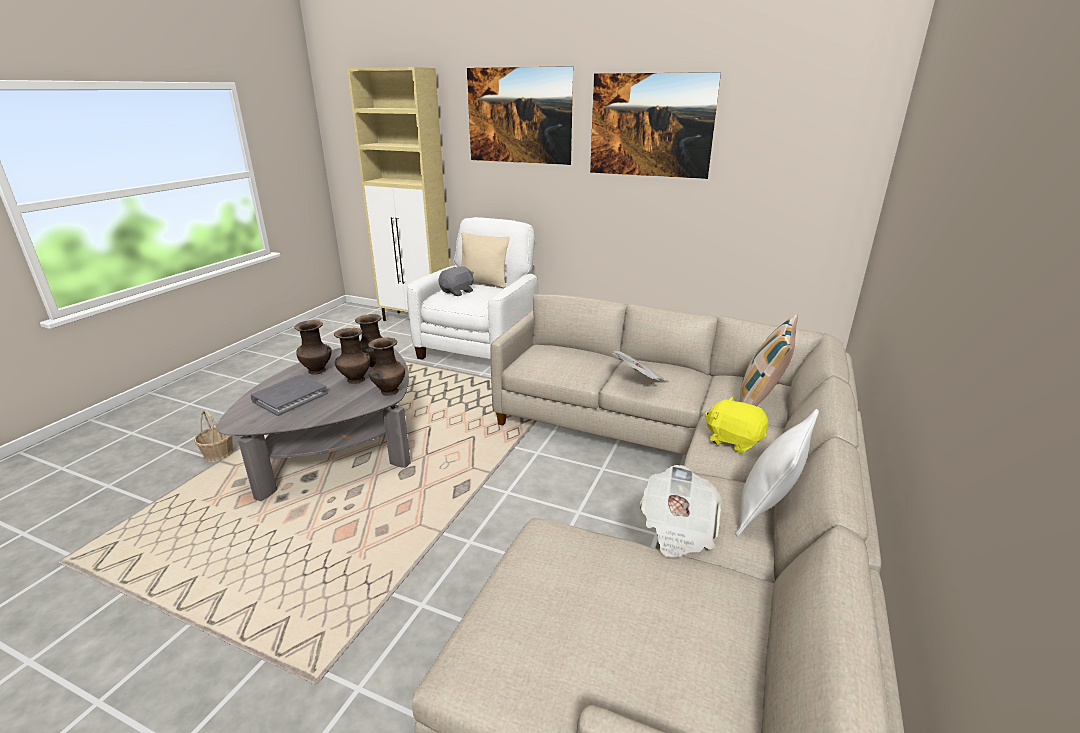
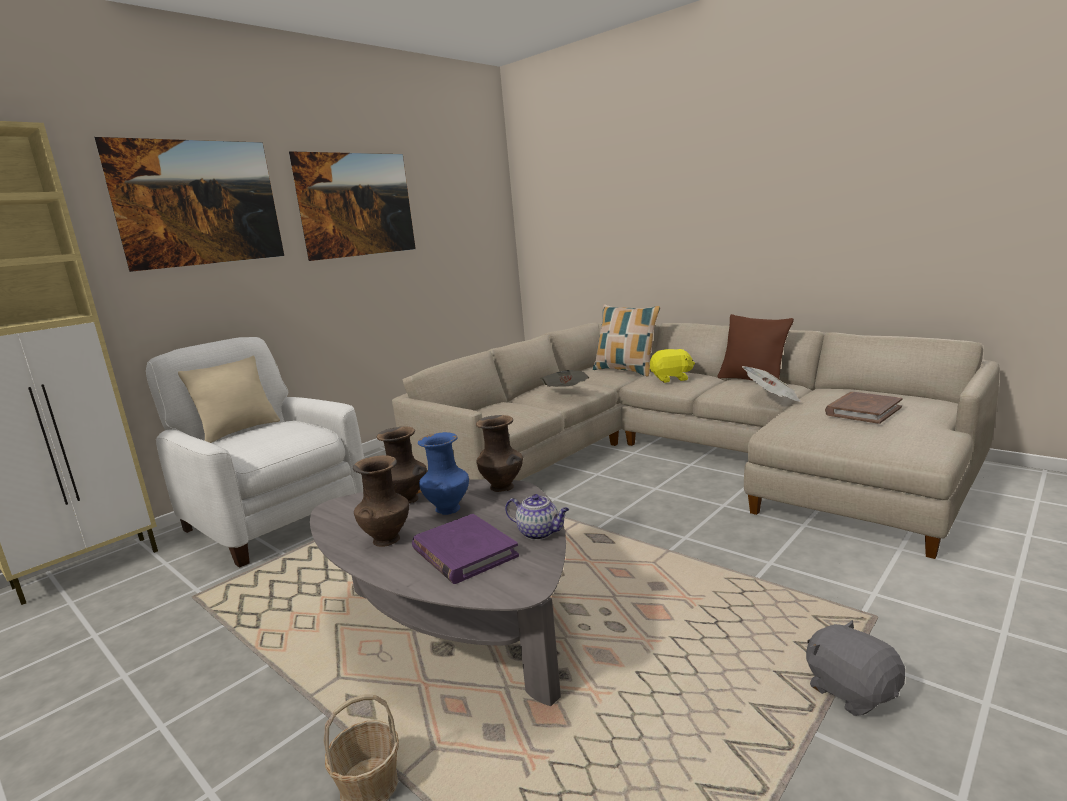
camera: 70 degrees left, 10 degrees down
(290, 397) = (464, 553): grey book -> purple book
(308, 418) = (539, 533): none -> teapot
(355, 380) = (448, 510): brown vase -> blue vase
(458, 292) = (253, 441): grey plush toy -> grey plush toy (851, 690)
(616, 614) = (863, 411): none -> brown book
(733, 440) = (671, 379): yellow plush toy -> yellow plush toy turned 150 degrees counterclockwise
(766, 511) = (752, 380): white pillow -> brown pillow

